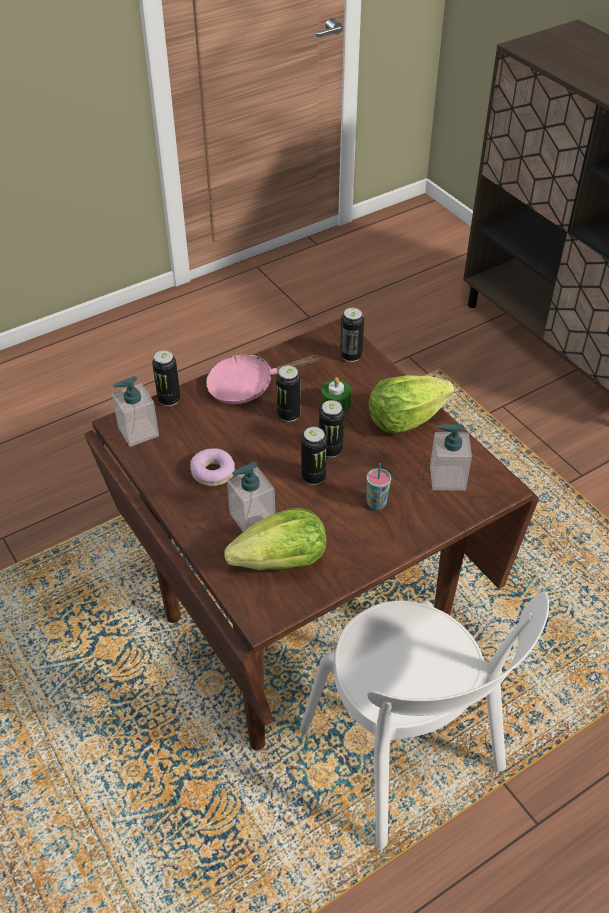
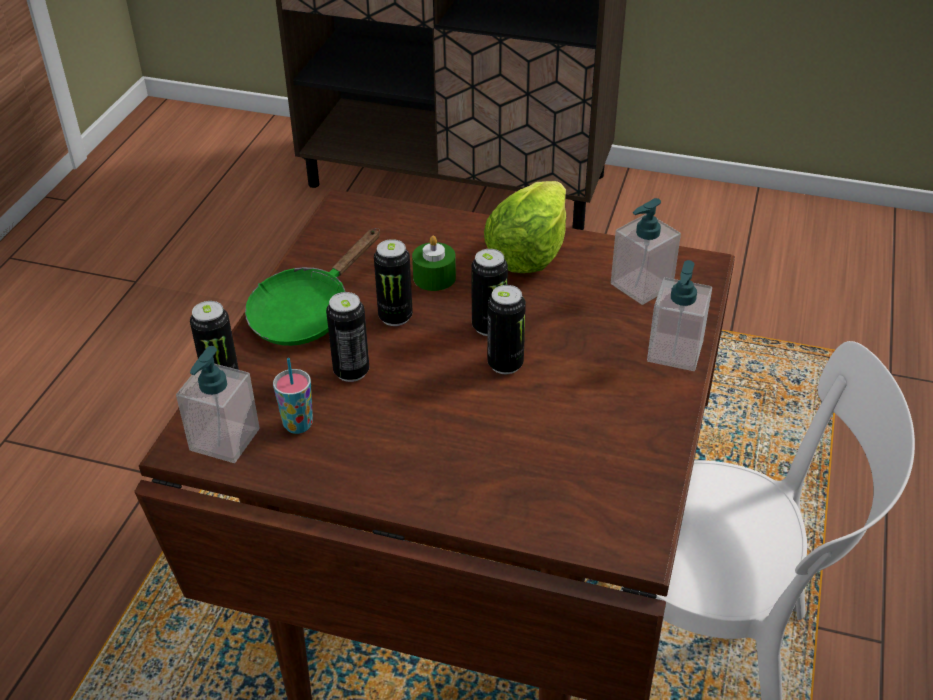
camera: 40 degrees left, 5 degrees down
(213, 472) = (381, 428): donut -> none
(248, 386) = (307, 313): pink frying pan -> green frying pan
(252, 518) = (491, 448): soap dispenser -> soap dispenser (675, 352)
(282, 562) = (584, 473): lettuce -> none
(351, 356) = (390, 222): can -> can (351, 371)
(376, 503) = (605, 351): cup -> cup (298, 425)

